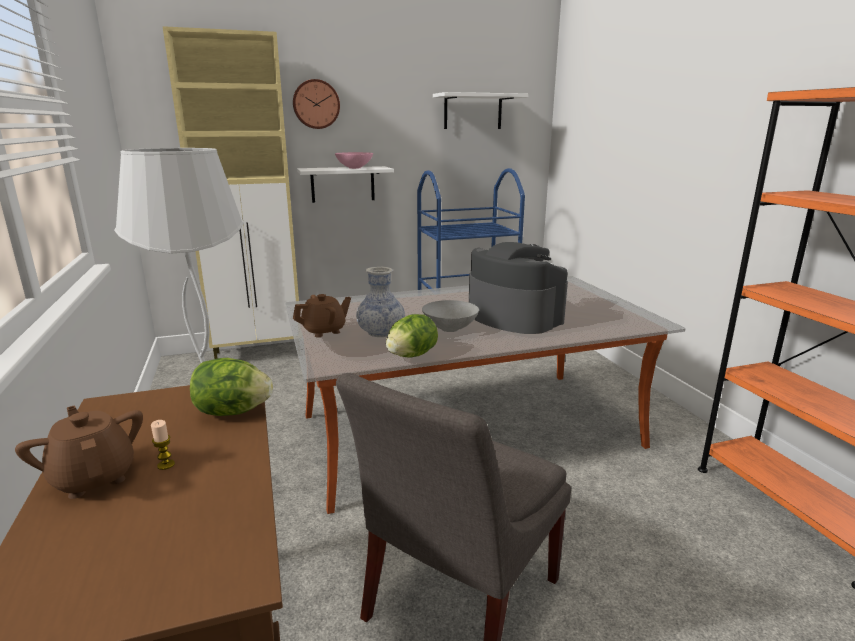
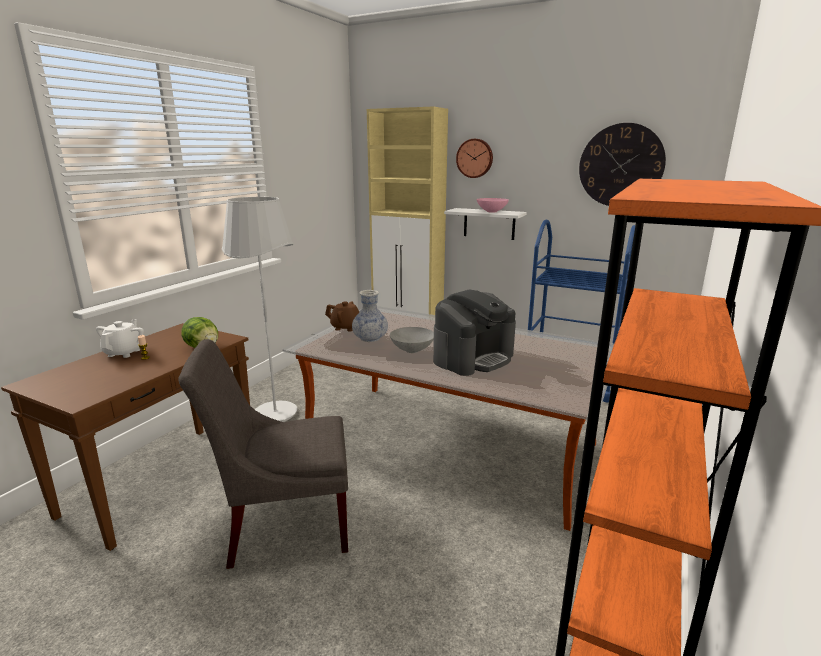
camera: 45 degrees right, 0 degrees up
(94, 477) = (124, 352): brown teapot -> white teapot
(411, 355) = (352, 357): lettuce -> none
(473, 111) = (621, 165): white shelf -> wall clock
(513, 317) = (473, 358): coffee machine -> coffee machine turned 45 degrees clockwise

